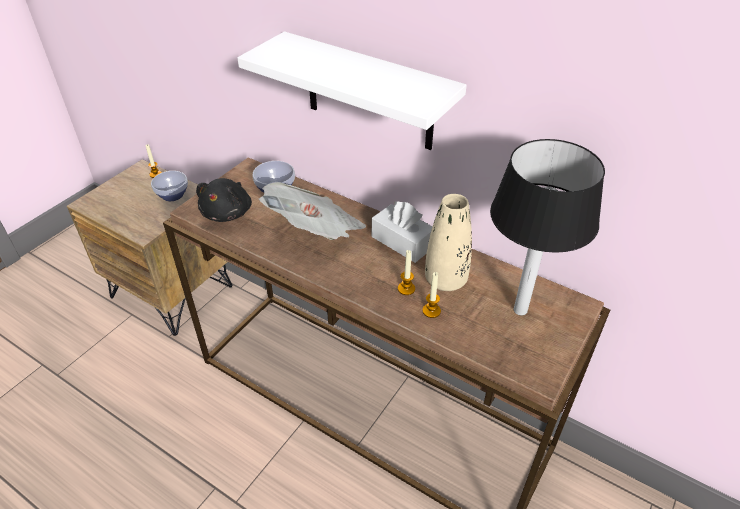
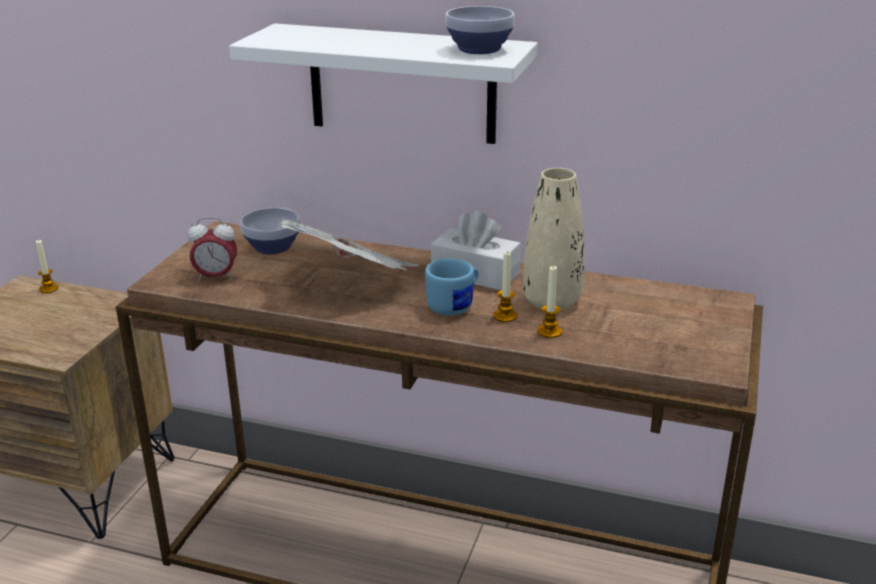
camera: 15 degrees left, 15 degrees down
(174, 195) = (88, 307): bowl -> bowl (481, 49)
(228, 213) = (216, 277): black plush toy -> alarm clock
(376, 271) = (455, 305): none -> blue mug
(519, 309) = (658, 314): table lamp -> none

